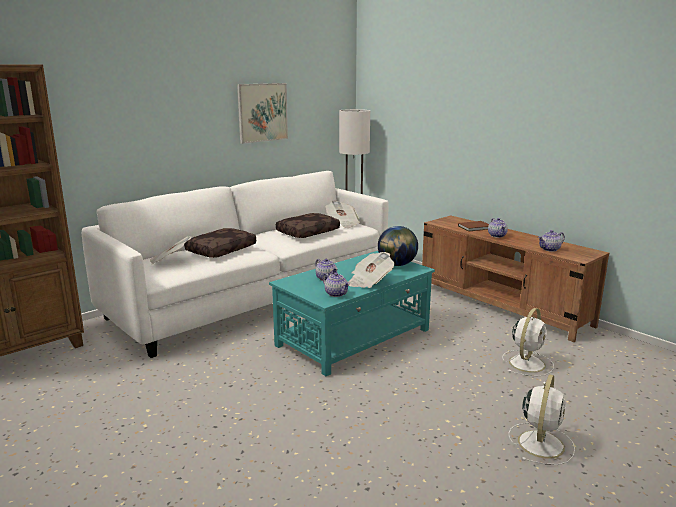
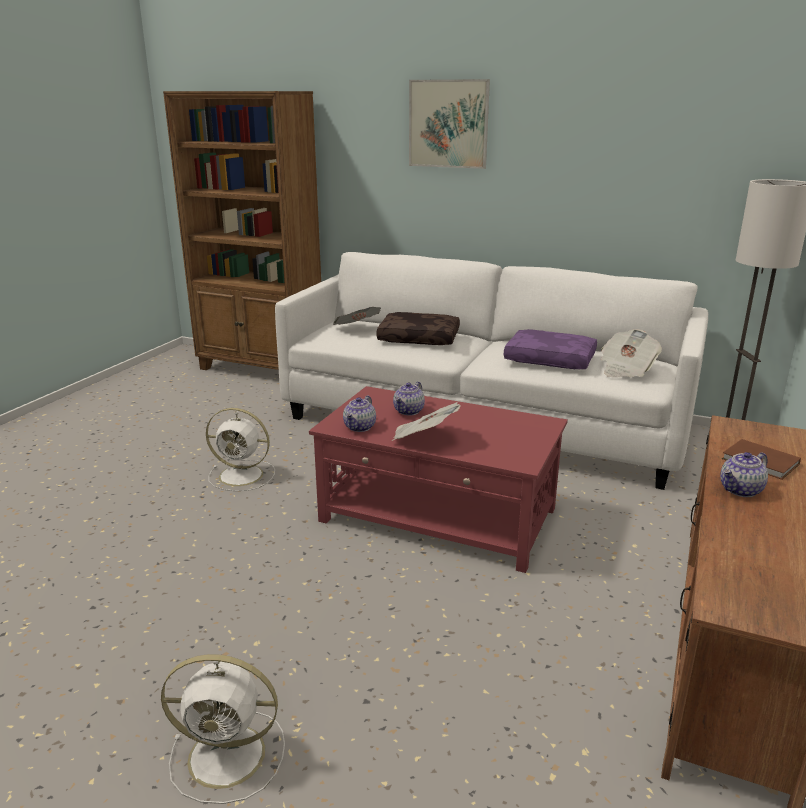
camera: 65 degrees right, 5 degrees up
(262, 112) = (605, 168): picture -> picture (448, 124)
(307, 232) = (551, 359): brown pillow -> purple pillow
(354, 337) = (439, 515): turquoise coffee table -> red coffee table
(397, 265) = (519, 444): globe -> none
(527, 363) = (498, 709): white fan -> white fan (243, 475)
(549, 249) = (735, 560): teapot -> none

